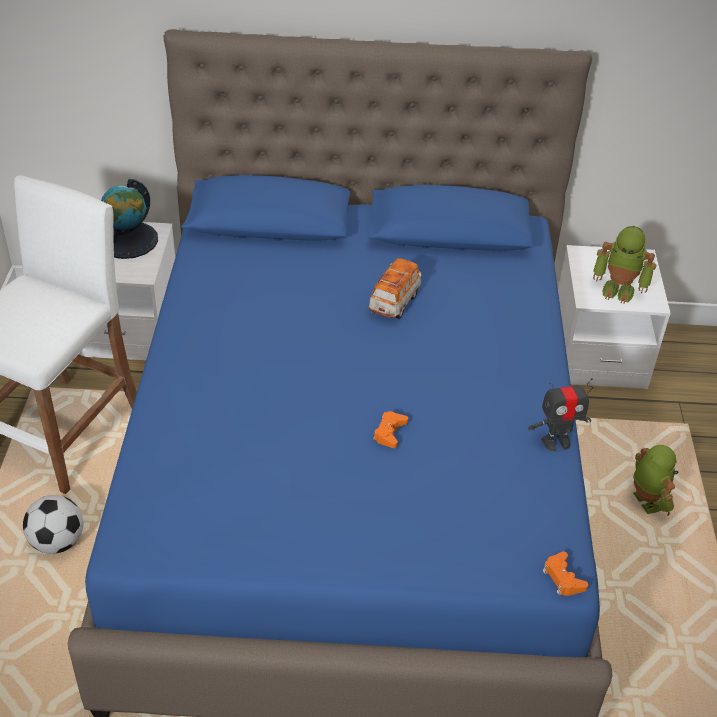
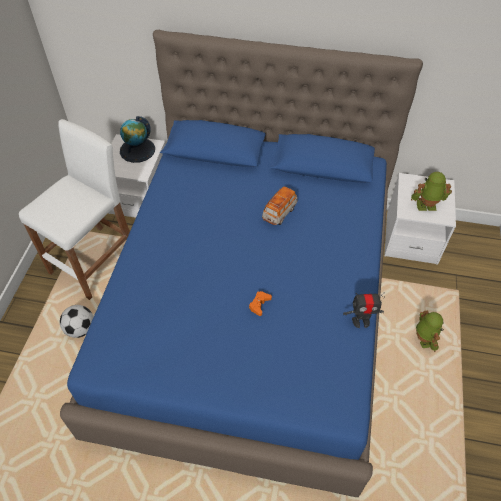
camera: 10 degrees right, 10 degrees up
(563, 578) = (346, 419): orange game controller -> none
(619, 290) = (426, 207): toy robot -> toy robot turned 150 degrees clockwise

